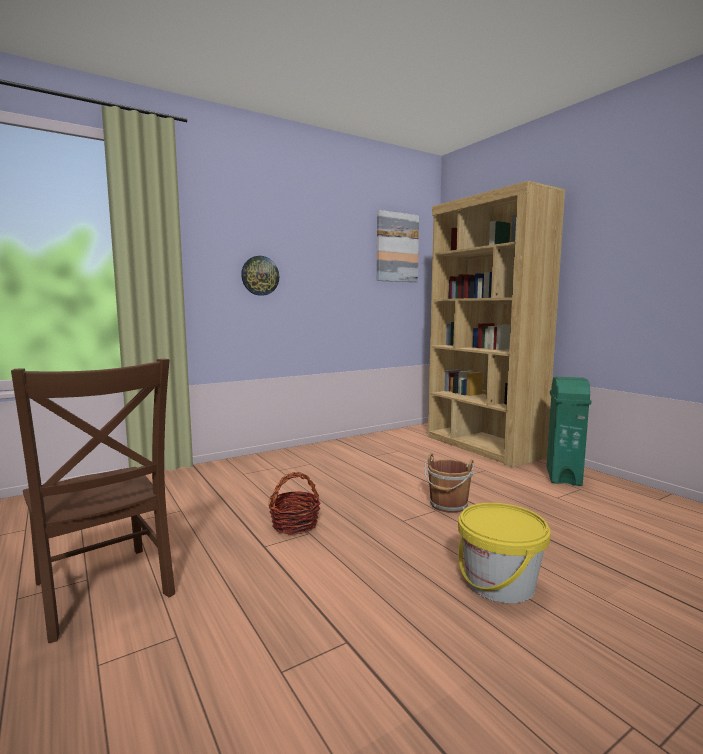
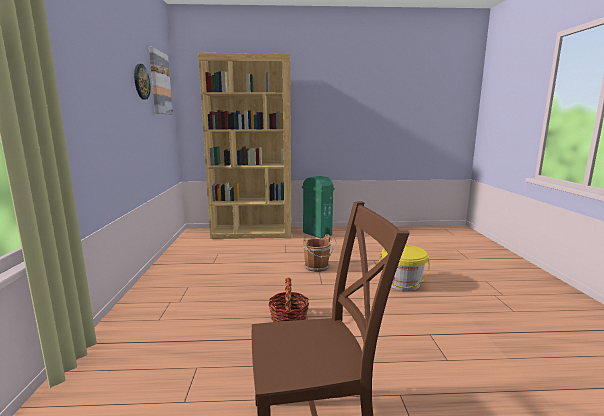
camera: 60 degrees left, 5 degrees up
(260, 275) = (97, 109): wall clock -> wall clock (141, 81)

